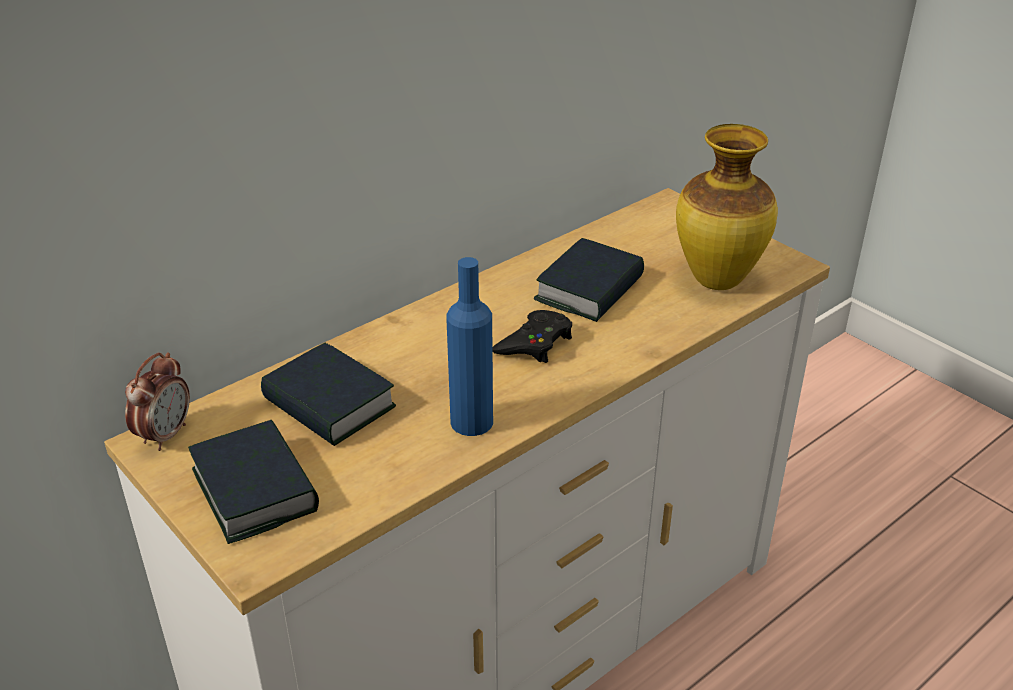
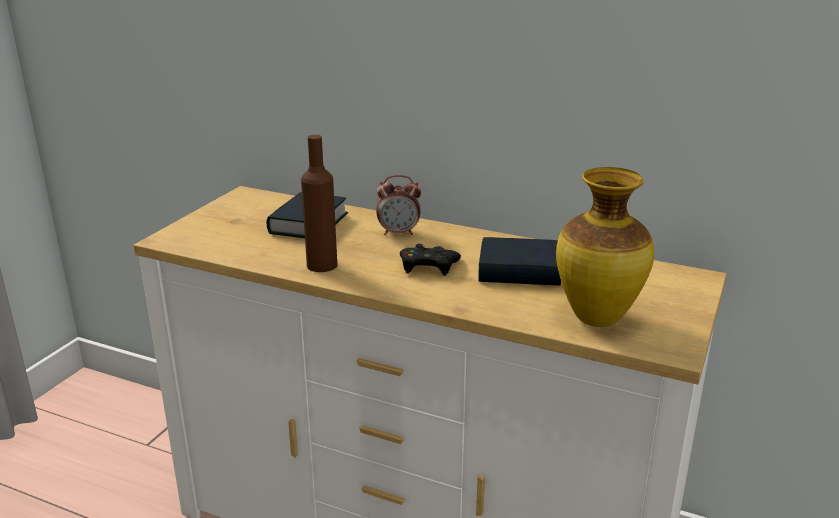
camera: 65 degrees right, 10 degrees down
(165, 435) = (252, 195): alarm clock -> alarm clock (399, 232)
(255, 490) = (220, 225): book -> none
(471, 422) = (322, 265): blue bottle -> brown bottle

